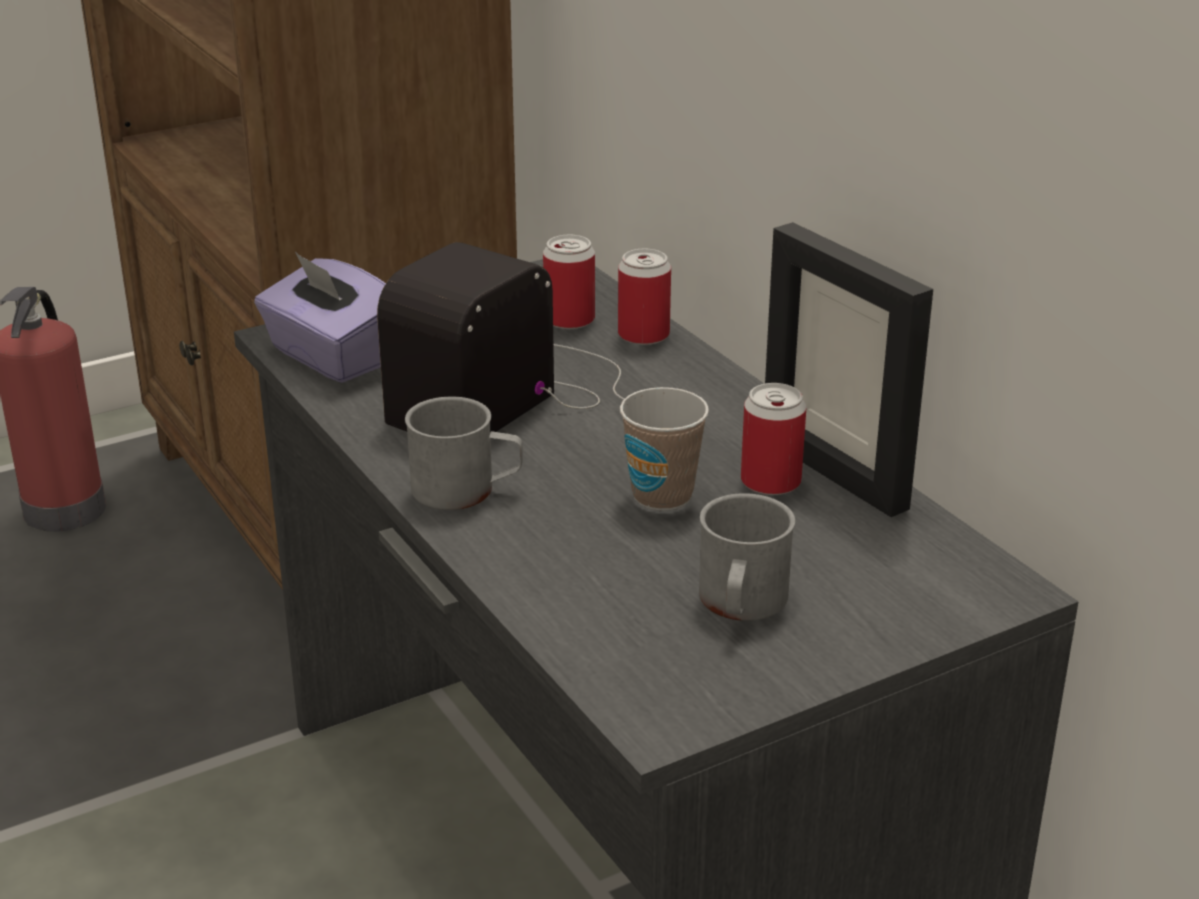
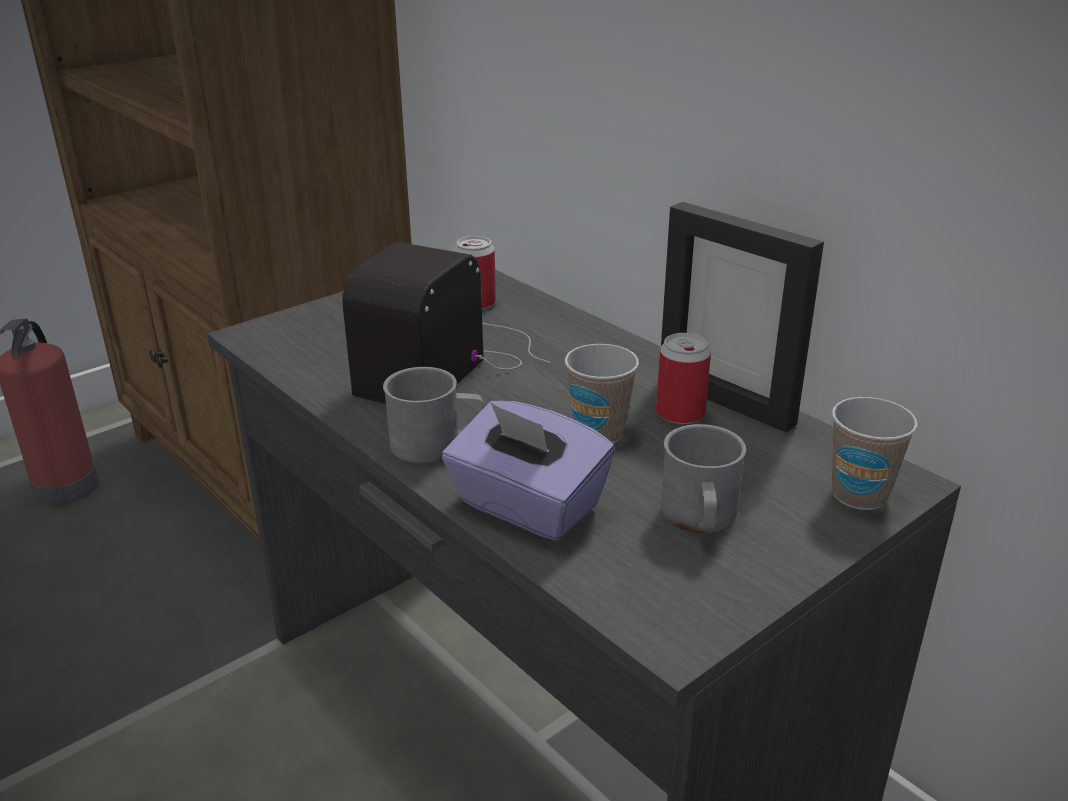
camera: 10 degrees left, 0 degrees up
(332, 357) = (294, 346): purple tissue box -> purple tissue box (526, 506)
(643, 335) = (537, 310): can -> none
(945, 598) = (859, 495): none -> cup

